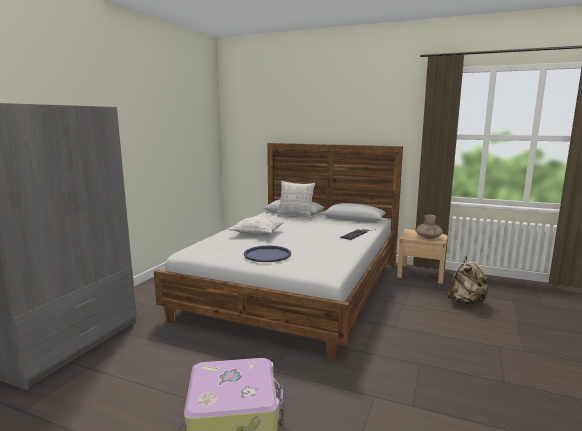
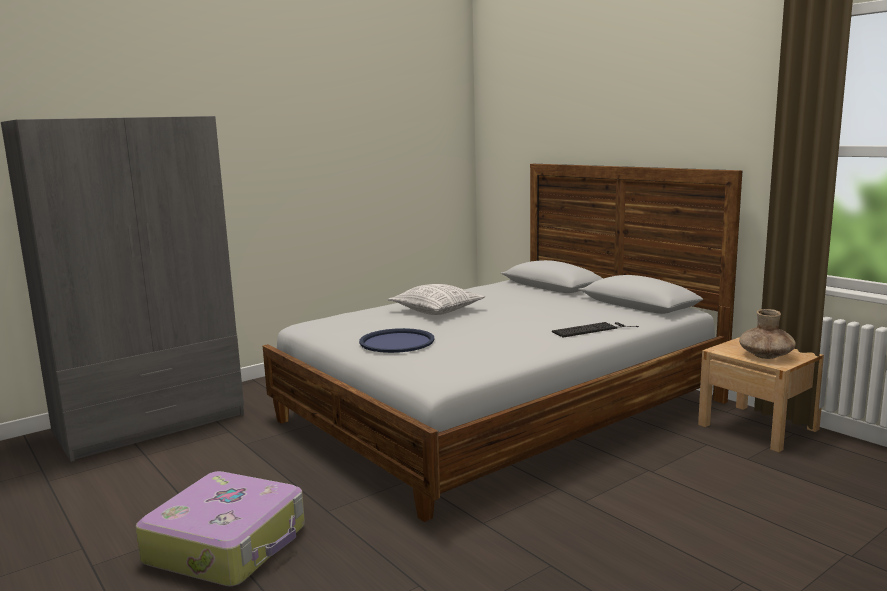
camera: 30 degrees right, 0 degrees up
(295, 216) = (543, 291): pillow -> none
(466, 302) = (783, 493): beige backpack -> none

